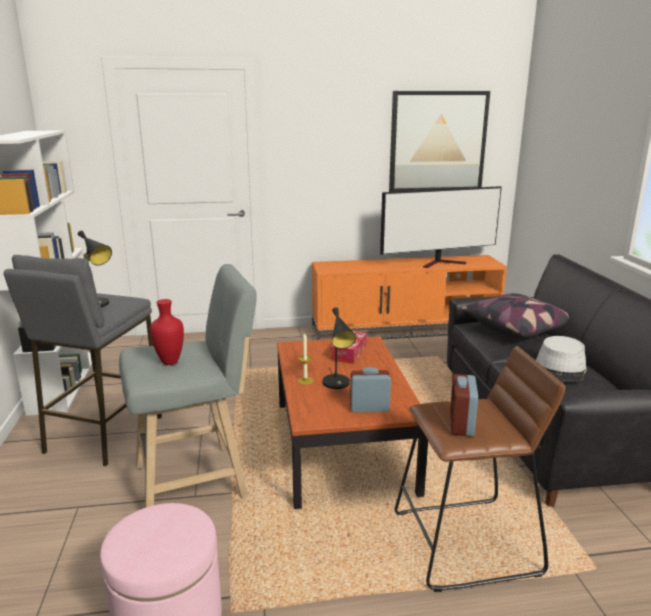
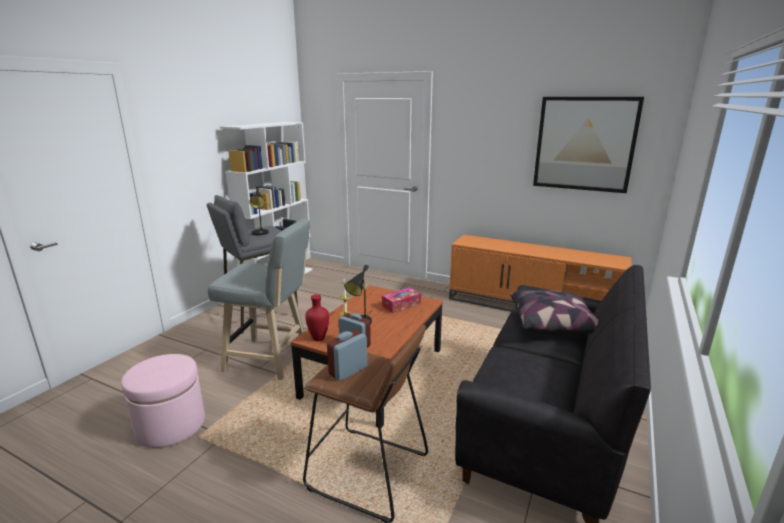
camera: 35 degrees right, 0 degrees up
(170, 362) = (247, 275): red vase -> red vase (318, 339)
(442, 263) = (570, 255): television -> none
(560, 369) = (532, 367): grey hat -> none

